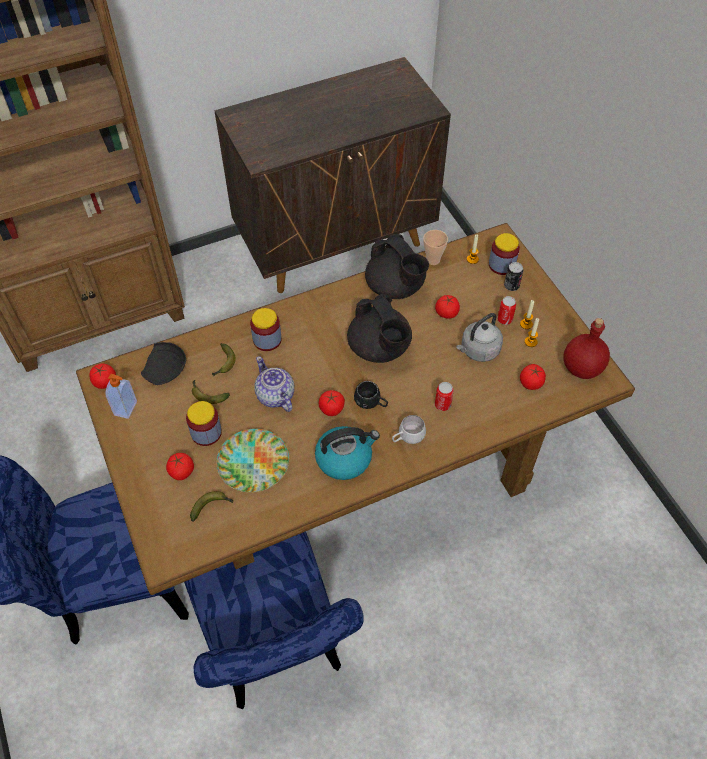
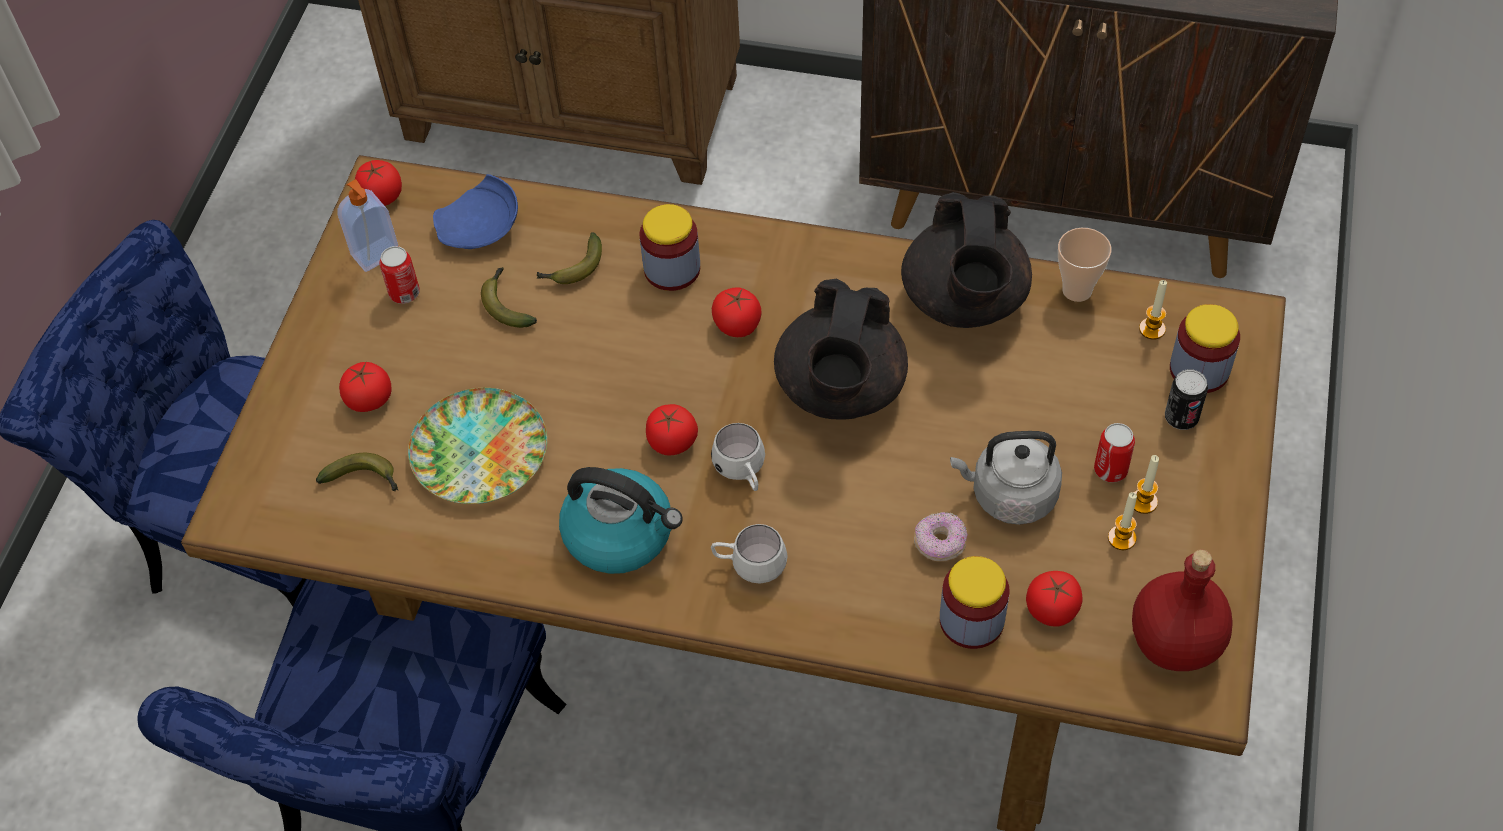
camera: 40 degrees right, 0 degrees up
(166, 370) = (481, 229): black plate -> blue plate
(206, 433) = (454, 362): jar -> jar (971, 620)
(275, 396) = (604, 368): teapot -> none
(371, 404) = (743, 473): black mug -> white mug
(442, 404) = (859, 549): can -> can (404, 293)
(446, 313) = (1013, 397): tomato -> tomato (737, 325)
(470, 384) = (940, 543): none -> donut

